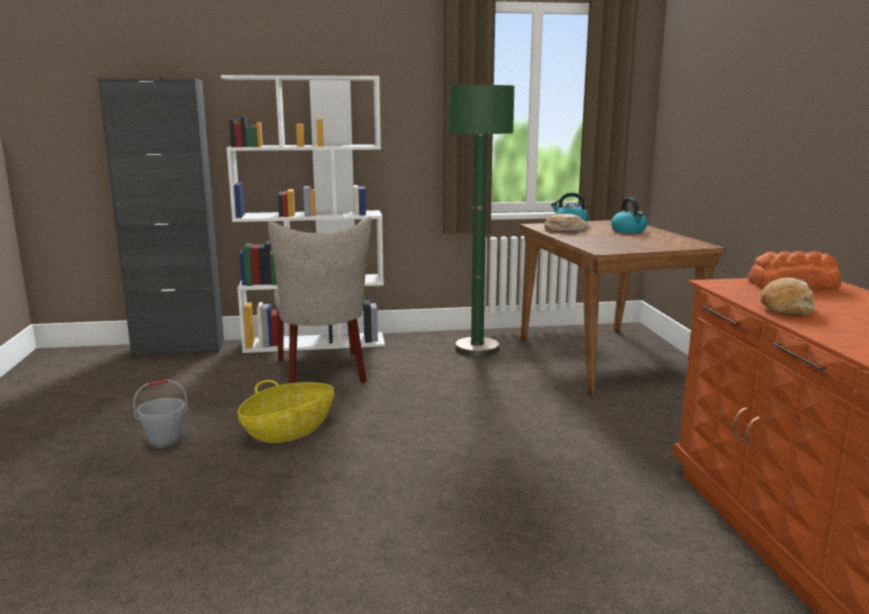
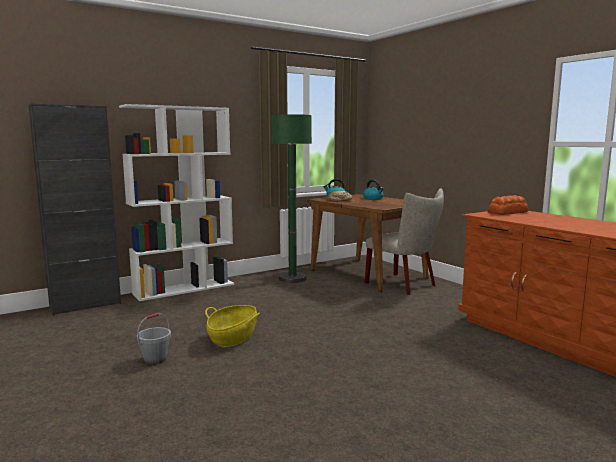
camera: 25 degrees left, 5 degrees down
(323, 373) = (213, 304): beige chair -> beige chair (404, 285)
(786, 308) = (525, 220): bread -> none

